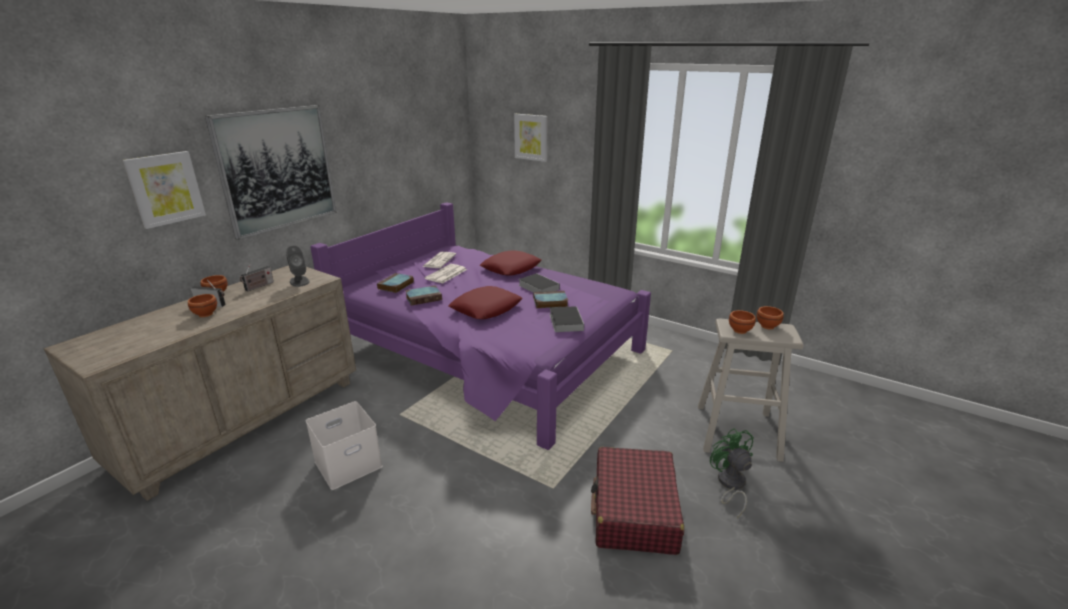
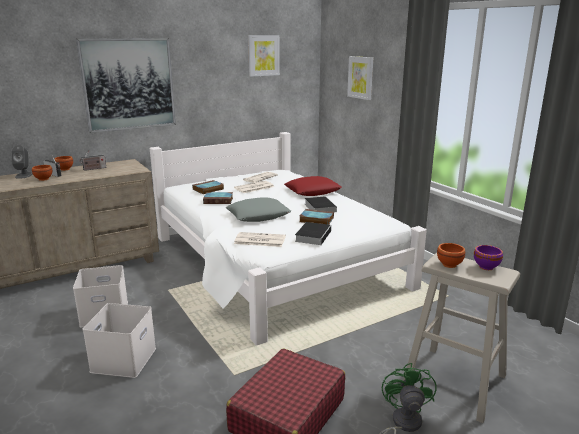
camera: 25 degrees right, 5 degrees down
(165, 189) = (40, 87): picture -> picture (263, 55)
(299, 281) = (122, 169): grey speaker -> grey speaker (24, 175)
(421, 510) = (123, 359): none -> white storage box
(486, 308) = (258, 215): red pillow -> grey pillow
(489, 353) = (275, 262): purple bed -> white bed
(519, 338) = (259, 240): none -> newspaper
(768, 326) = (487, 267): brown bowl -> purple bowl

